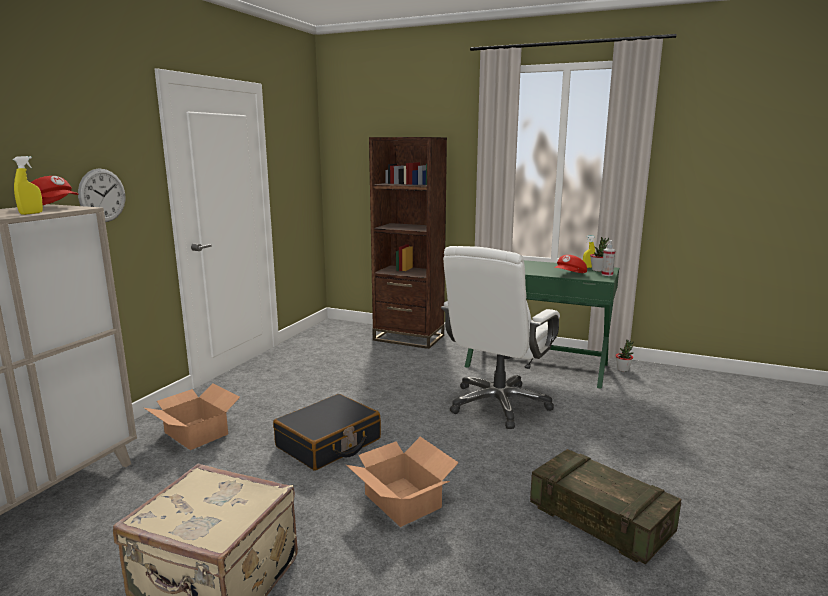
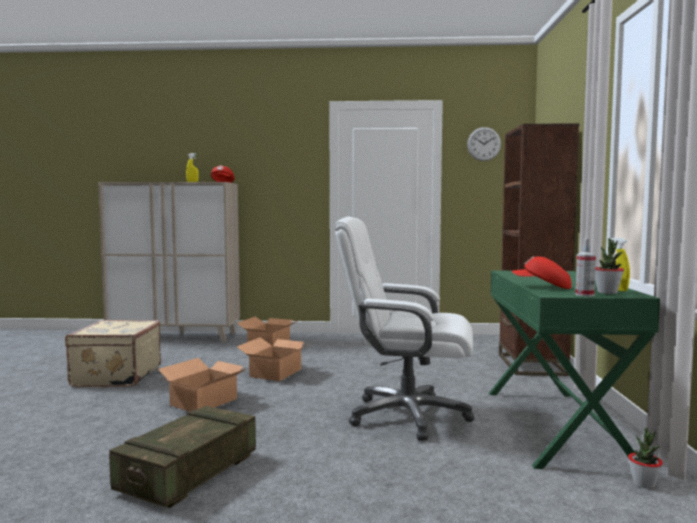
camera: 70 degrees right, 10 degrees down
(102, 195) = (275, 182): wall clock -> wall clock (484, 144)
(329, 443) = (276, 373): black suitcase -> cardboard box

